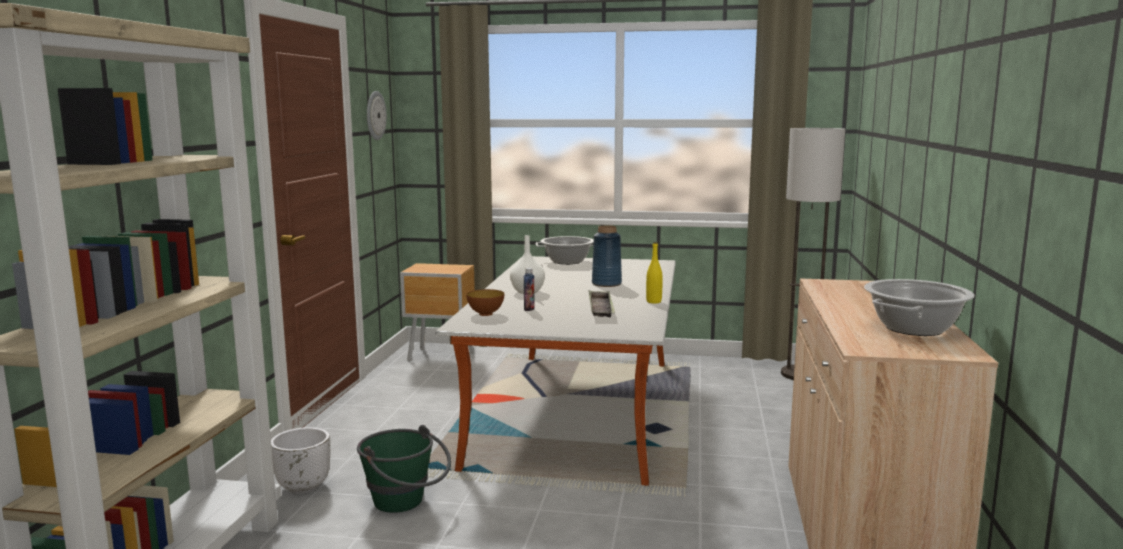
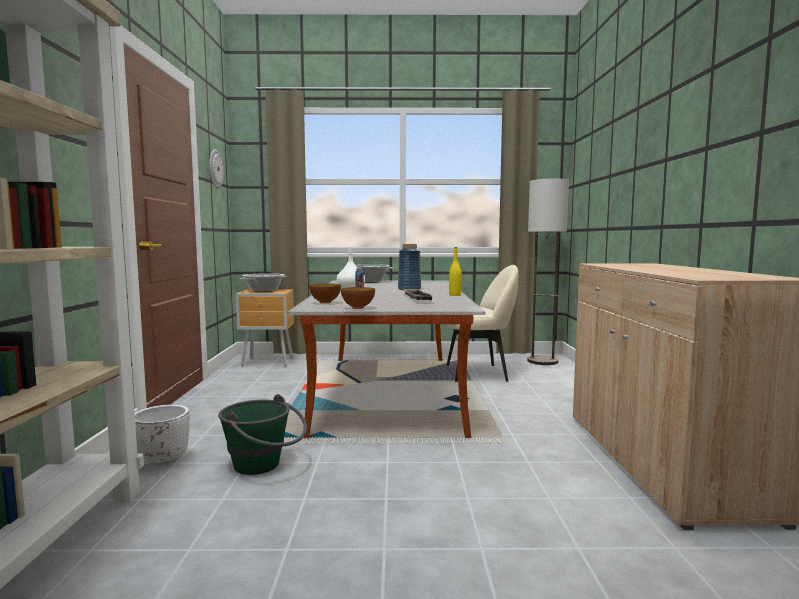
camera: 10 degrees left, 5 degrees down
(517, 328) = (358, 308): none -> bowl
(702, 390) = (478, 373): none -> beige chair
(914, 329) = (718, 273): cooking pot -> cooking pot (264, 291)

